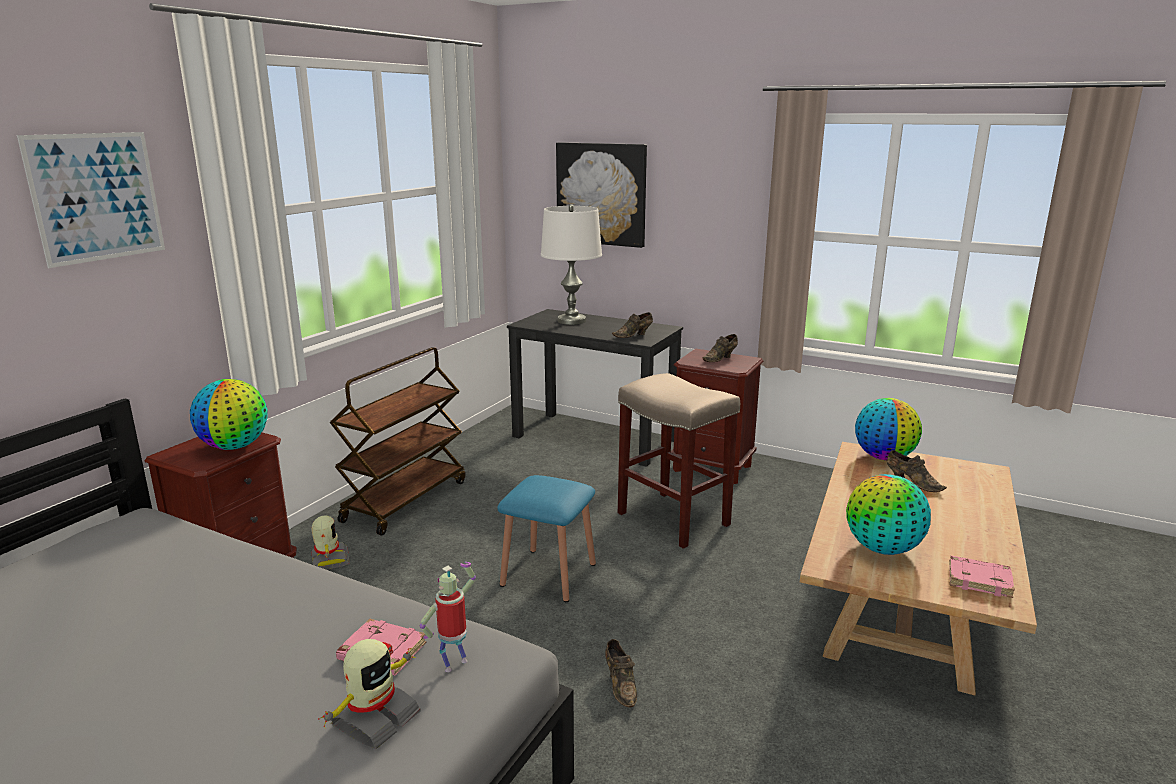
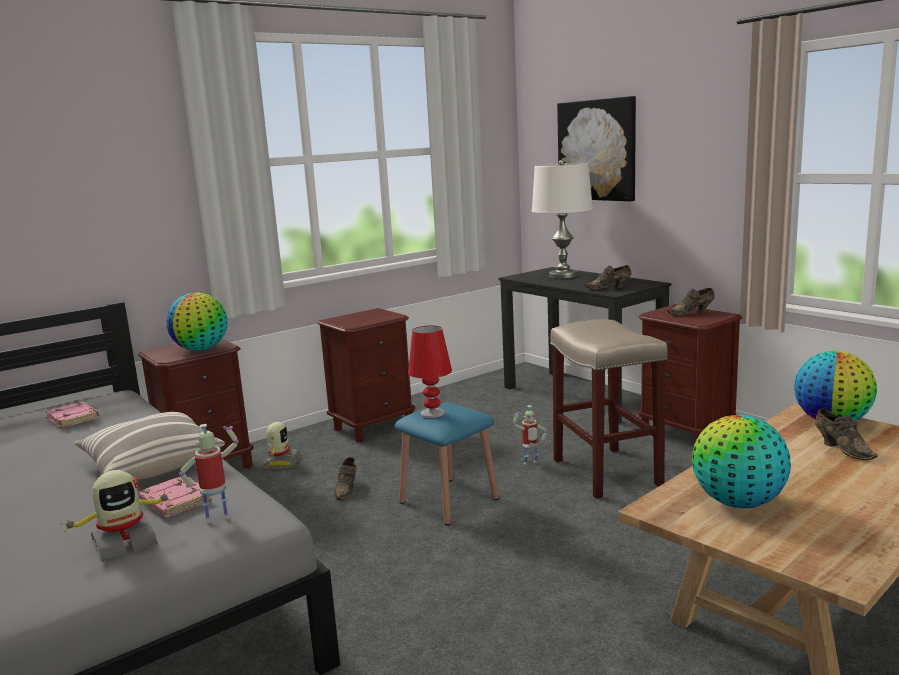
camera: 25 degrees right, 5 degrees down
(97, 197) = (110, 144): picture -> none
(297, 610) = (151, 465): none -> pillow
(405, 500) = (374, 427): brown cart -> brown nightstand
(538, 491) = (433, 413): none -> red table lamp
(598, 520) = (530, 463): none -> toy robot
(620, 685) = (441, 601): brown shoe -> brown shoe (347, 490)
(980, 580) = (833, 550): pink book -> pink book (74, 418)

